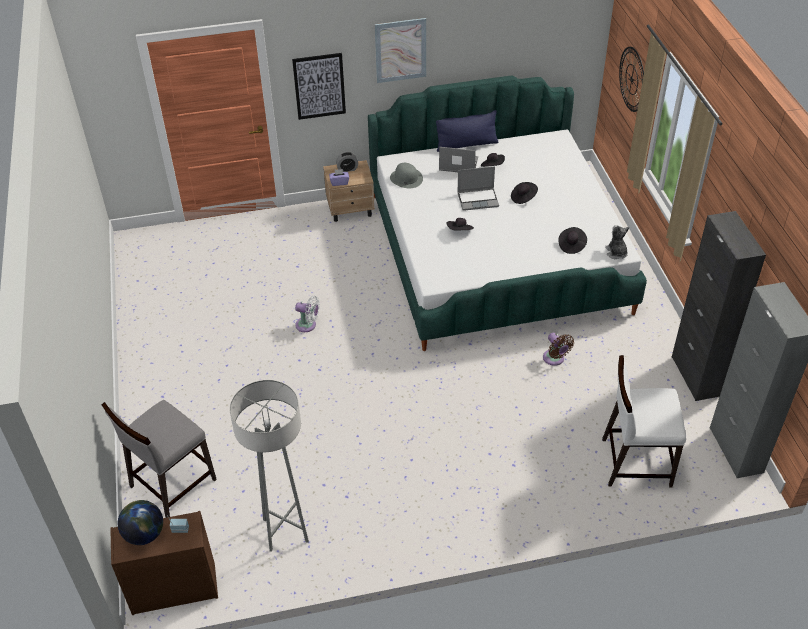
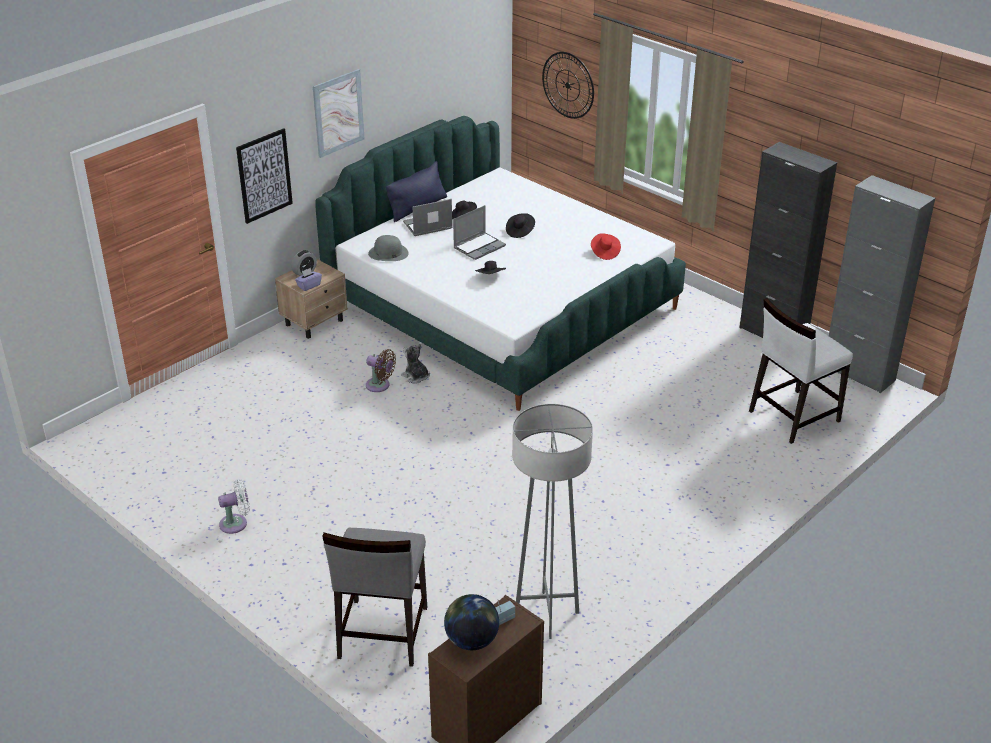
camera: 35 degrees left, 10 degrees down
(308, 325) = (378, 436): white fan -> white fan (236, 523)
(555, 359) = (645, 368): brown fan -> brown fan (380, 386)
(571, 245) = (604, 252): black hat -> red hat
(616, 253) = (649, 245): plush toy -> plush toy (416, 377)

